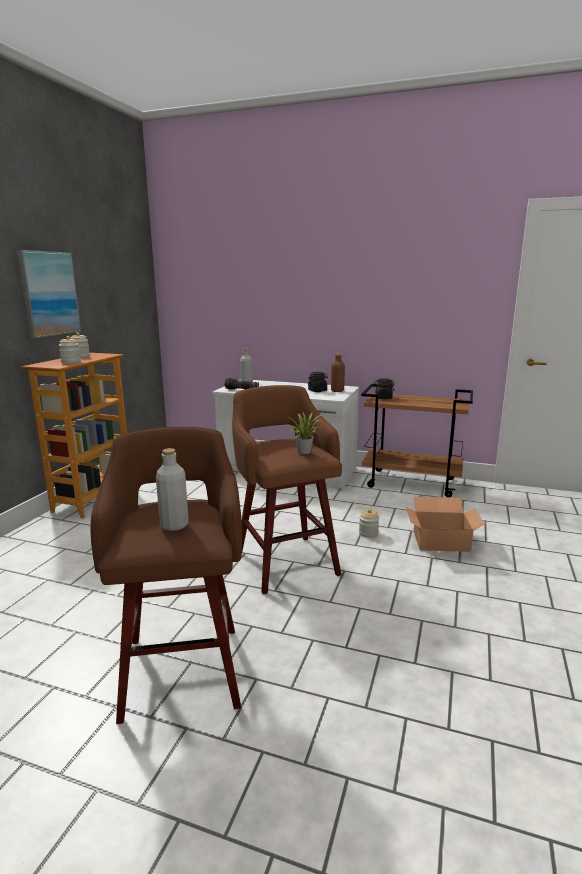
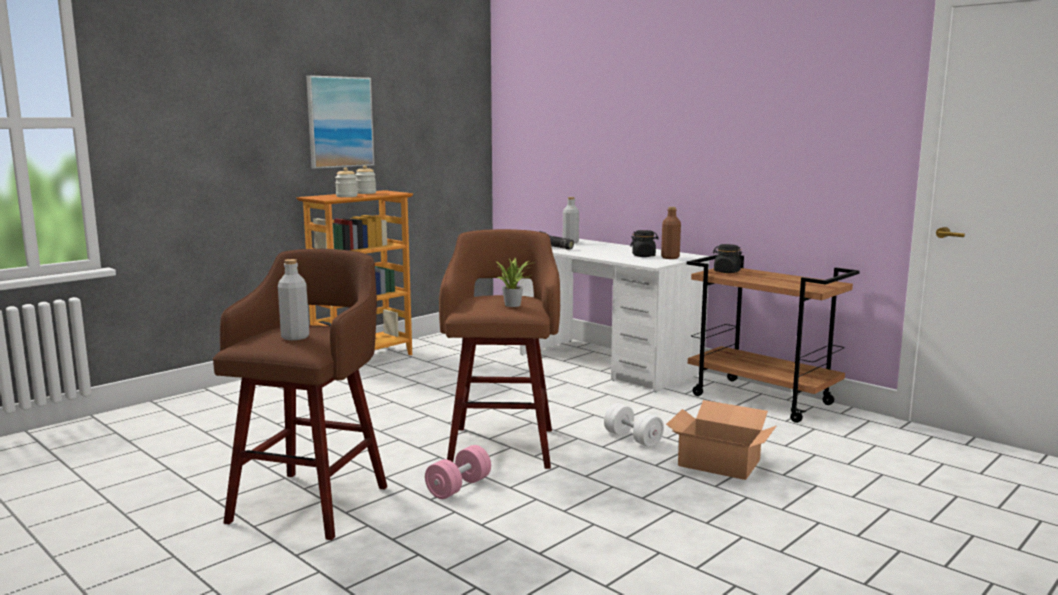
camera: 25 degrees right, 5 degrees down
(292, 613) = (458, 487): none -> pink dumbbell
(368, 533) = (633, 439): jar -> white dumbbell

